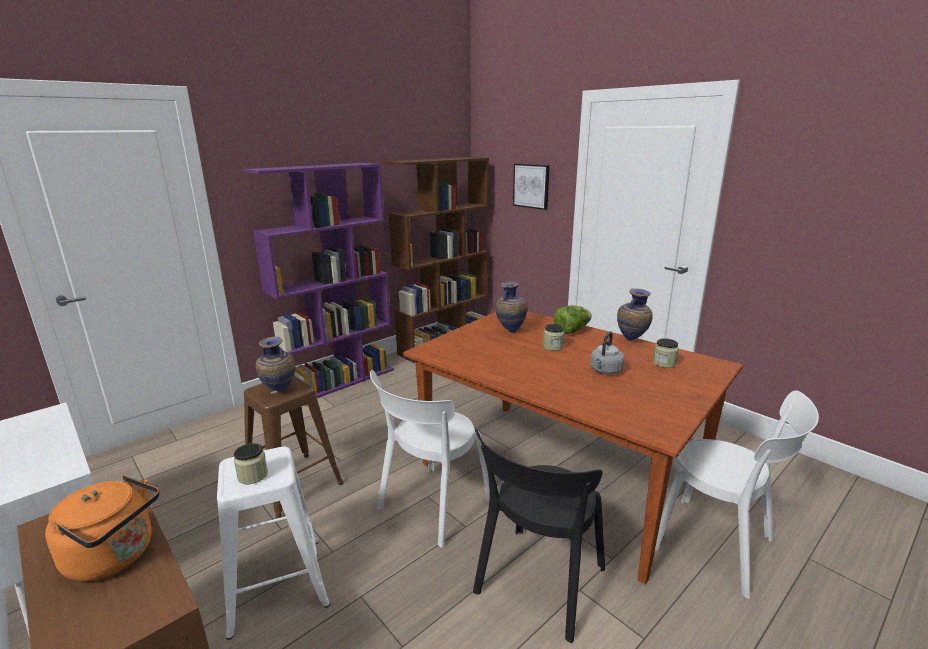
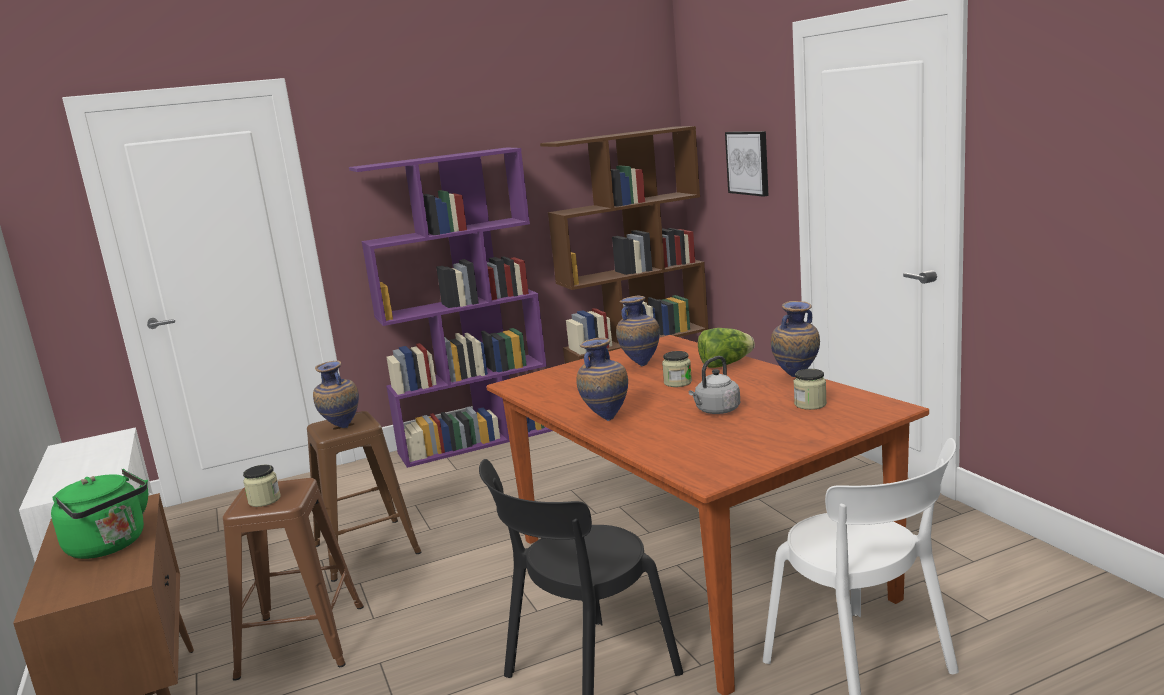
camera: 20 degrees right, 5 degrees down
(116, 557) = (110, 546): orange kettle -> green kettle
(275, 584) = (301, 640): white stool -> brown stool
(431, 507) = (508, 586): white chair -> none
(529, 381) = (605, 418): none -> vase

